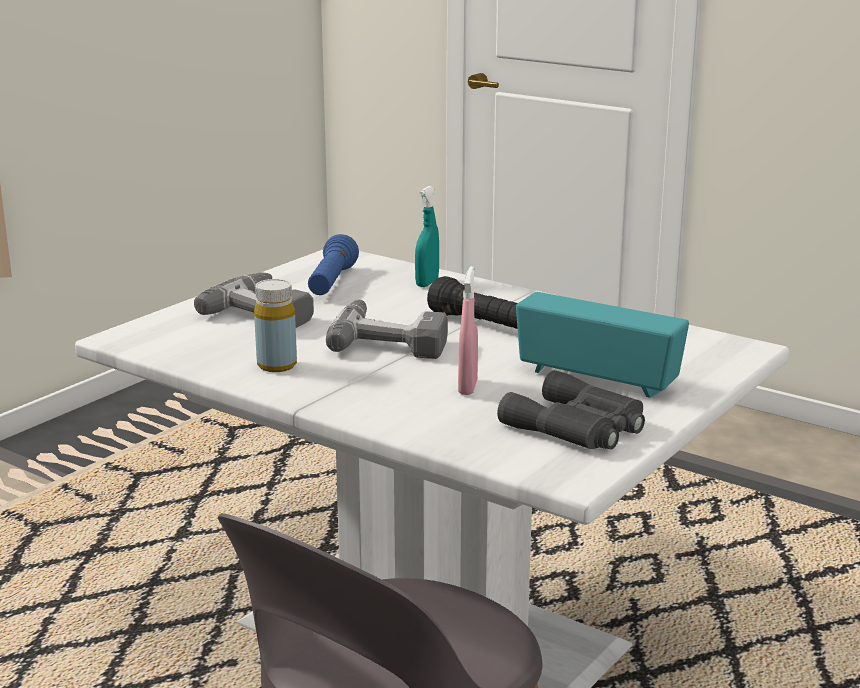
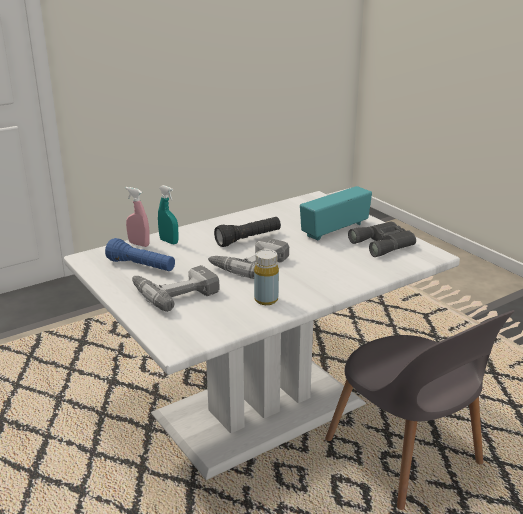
camera: 70 degrees left, 5 degrees up
(467, 387) = (327, 257): pink spray bottle -> pink spray bottle (139, 244)

